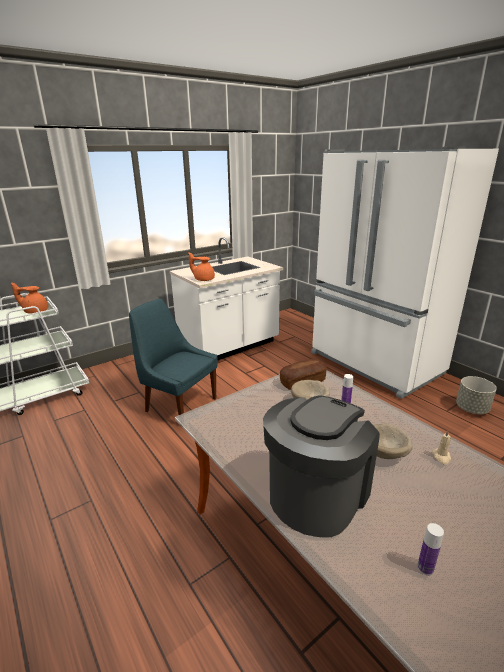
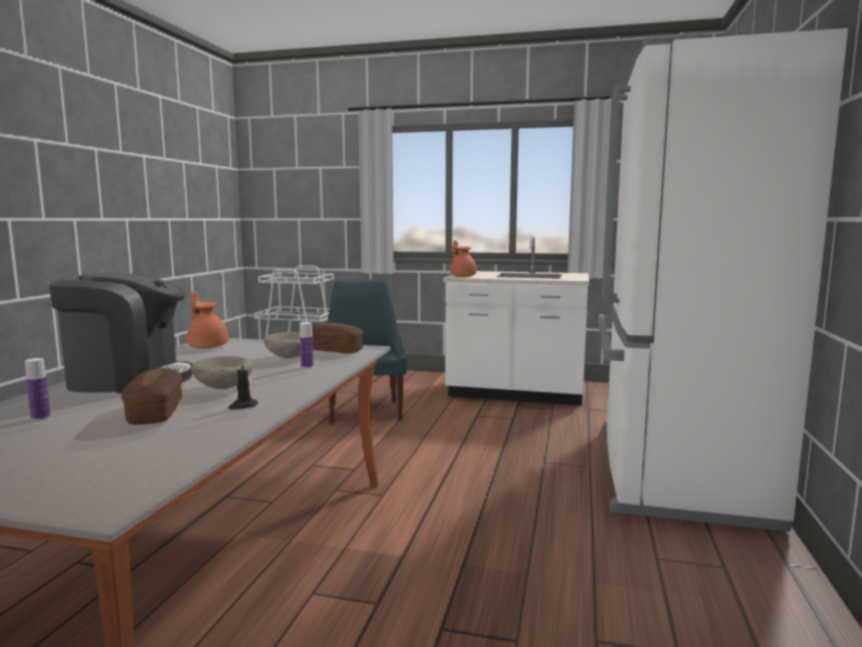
camera: 50 degrees right, 15 degrees down
(35, 311) = (306, 280): orange teapot -> orange teapot (207, 346)
(438, 499) = (155, 412): none -> bread
(441, 457) = (243, 406): beige candle -> black candle
(472, 409) = (716, 582): grey planter -> none

